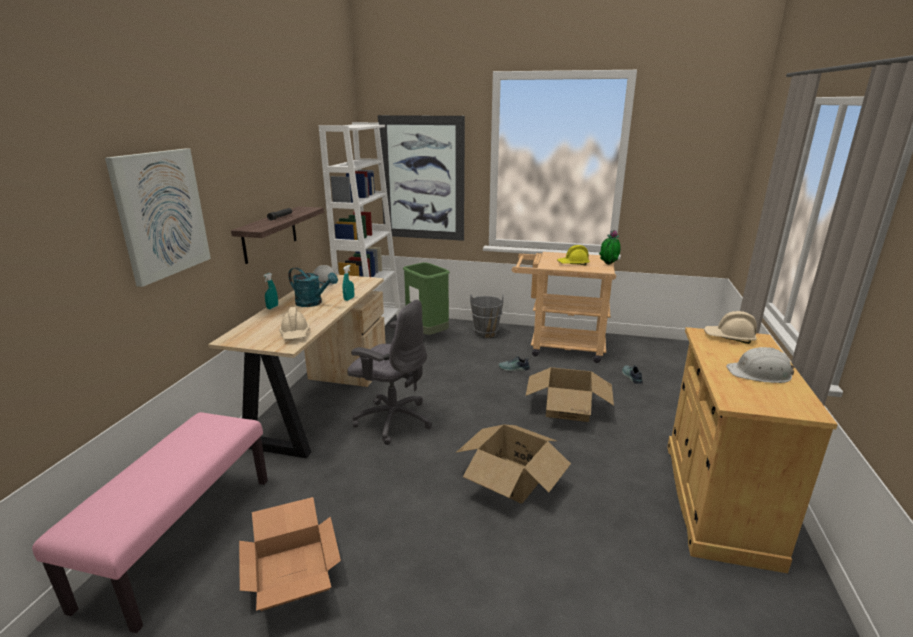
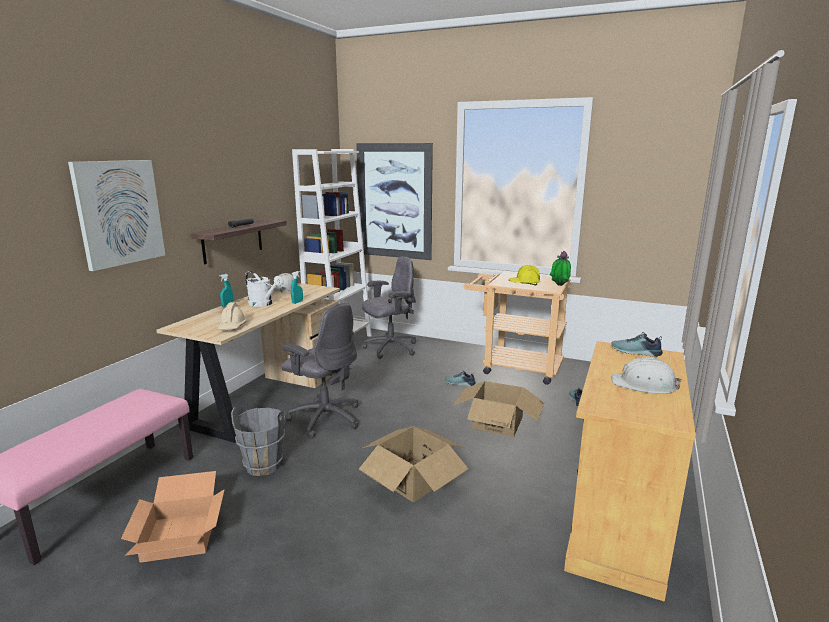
camera: 10 degrees right, 5 degrees down
(313, 303) = (264, 304): turquoise watering can -> white watering can
(427, 335) = (390, 348): green trash can -> grey office chair
(486, 333) = (447, 350): grey bucket -> grey bucket (263, 465)
(729, 337) = (635, 352): beige hard hat -> shoe

